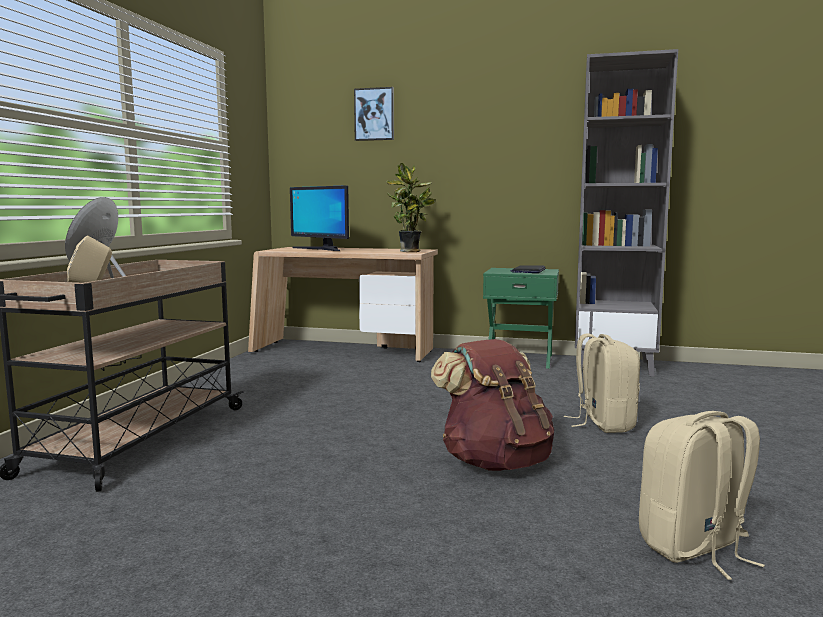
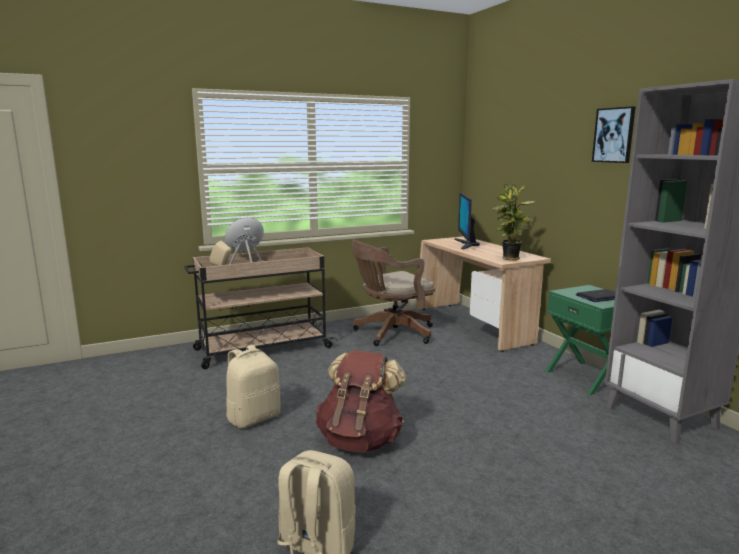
camera: 50 degrees right, 5 degrees up
(277, 378) = (391, 333): none -> brown office chair
(374, 114) = (522, 135): picture -> picture (614, 135)
(603, 424) = (495, 455): beige backpack -> beige backpack (253, 417)

